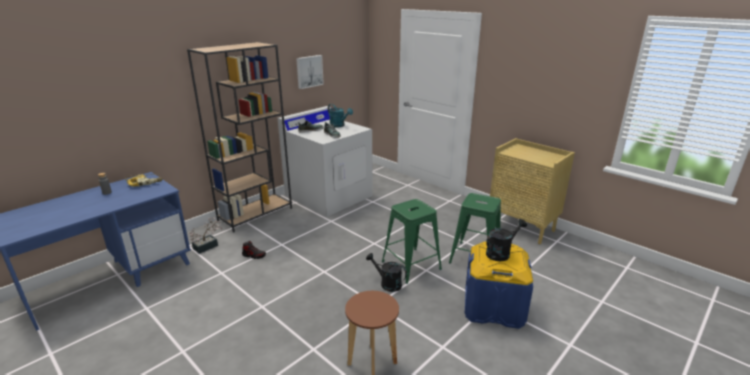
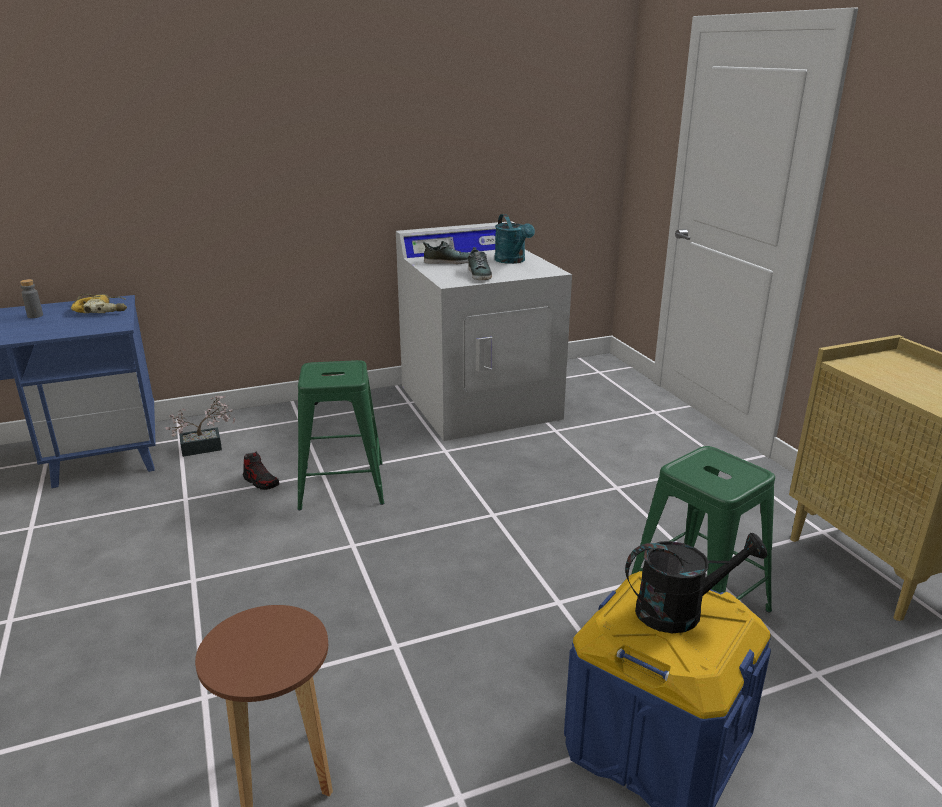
camera: 25 degrees right, 0 degrees up
(255, 214) = (326, 409): bookcase -> none
(309, 71) = (477, 145): picture -> none
(387, 283) = (453, 607): black watering can -> none
(411, 265) = (533, 583): green stool -> green stool (341, 485)

